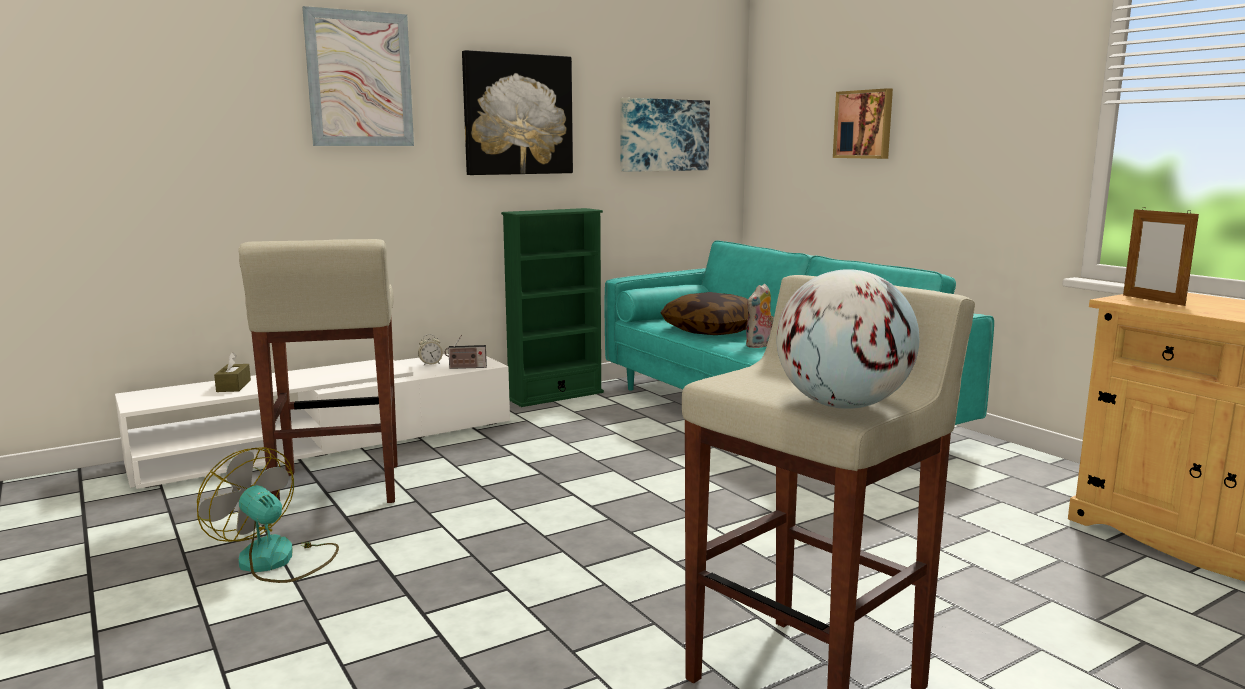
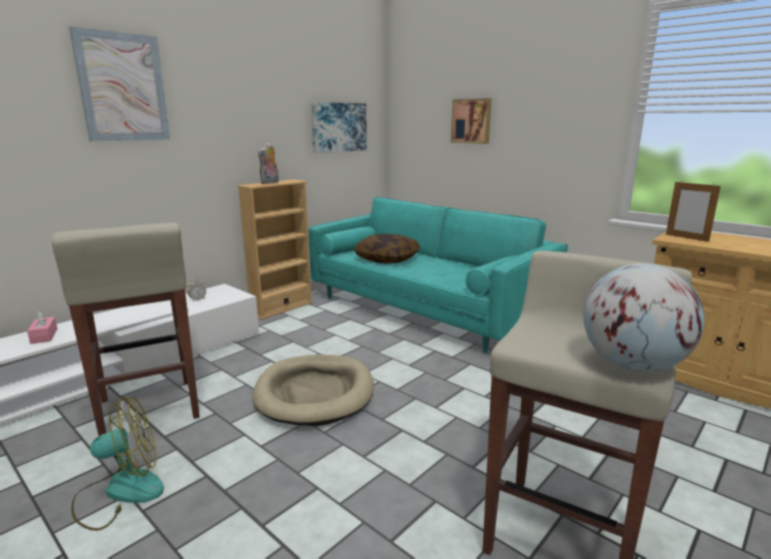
camera: 15 degrees left, 5 degrees up
(233, 386) = (44, 336): brown tissue box -> pink tissue box
(277, 561) = (120, 492): fan -> fan turned 135 degrees clockwise
(466, 367) = (225, 300): radio -> none
(517, 114) = (243, 114): picture -> none
(553, 494) = (315, 393): none -> beige dog bed
(555, 396) = (281, 308): green bookcase -> beige bookcase
(760, 345) = (425, 269): plush toy -> plush toy (270, 183)

